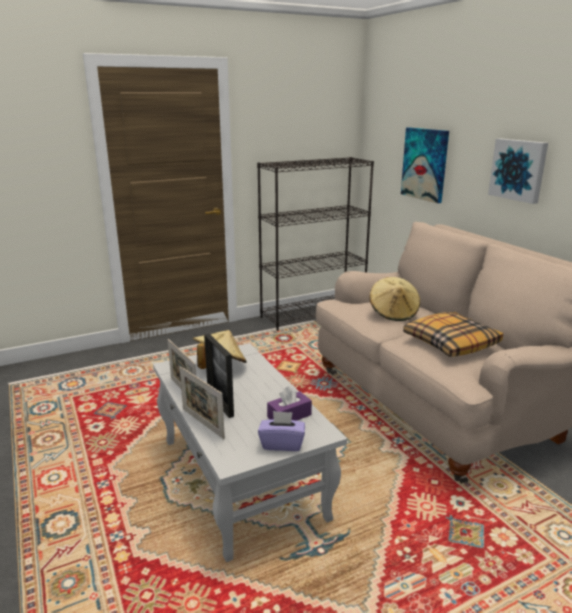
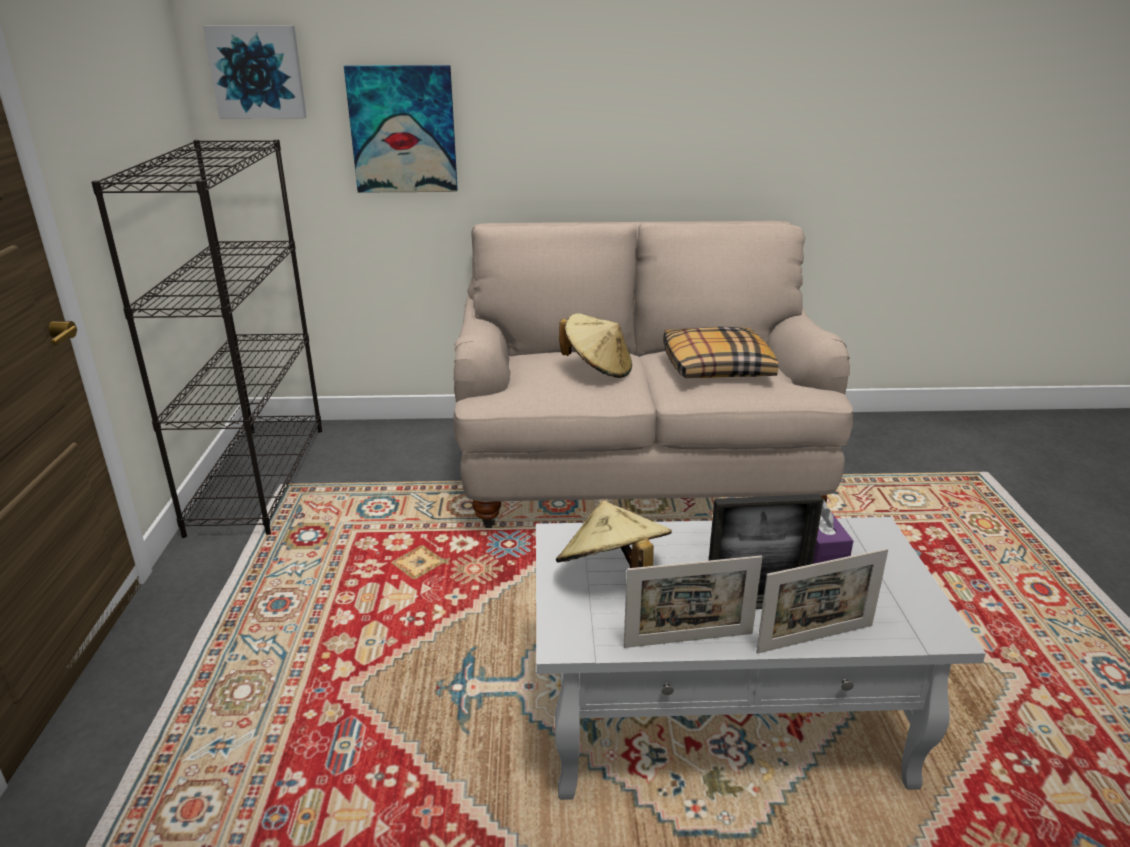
camera: 65 degrees left, 5 degrees up
(282, 444) = (896, 572): purple tissue box -> none
(518, 170) = (603, 114): picture -> picture (257, 72)

